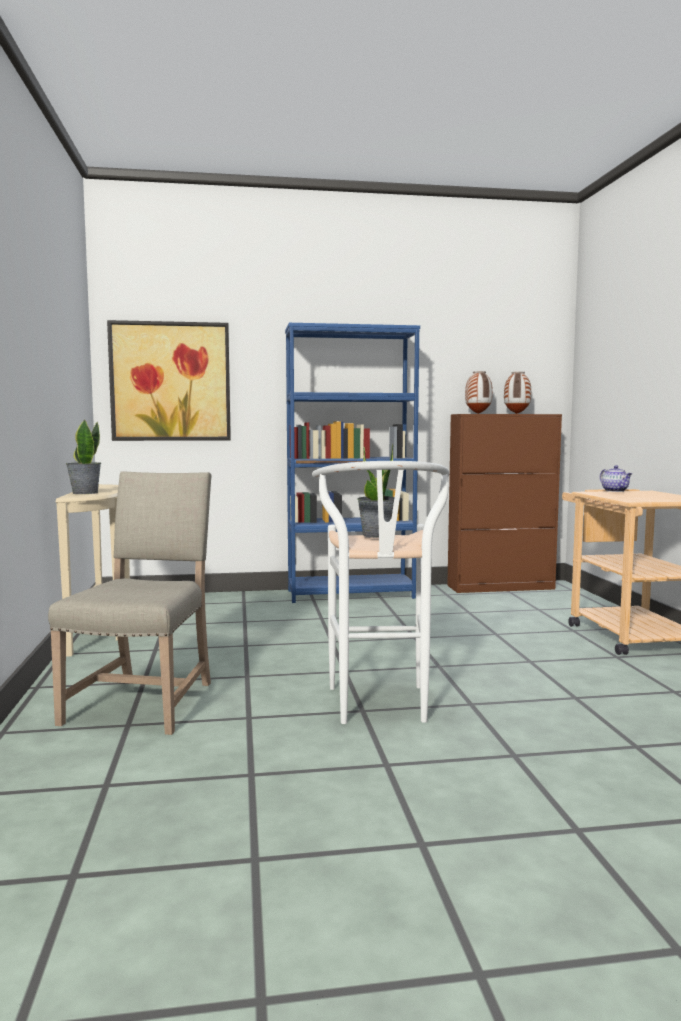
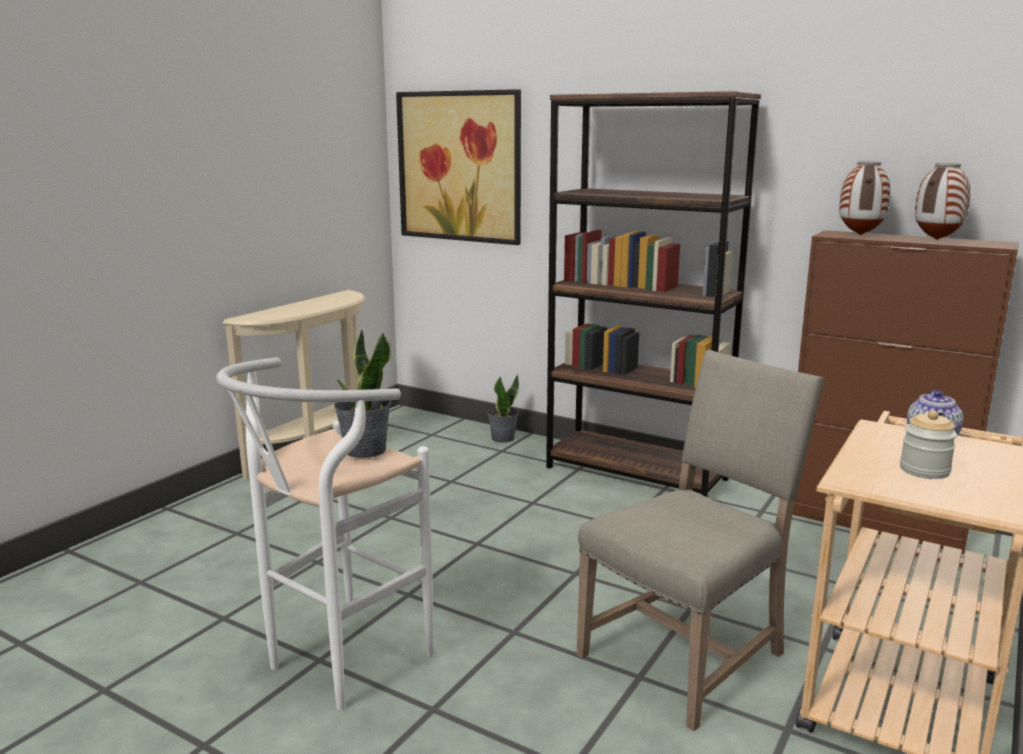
camera: 40 degrees right, 10 degrees up
(84, 493) = (275, 311): potted plant -> potted plant (502, 438)
(145, 701) = (196, 559): beige chair -> beige chair (689, 654)
(351, 594) = (636, 473): blue bookcase -> brown bookcase
(644, 496) = (924, 470): none -> jar

